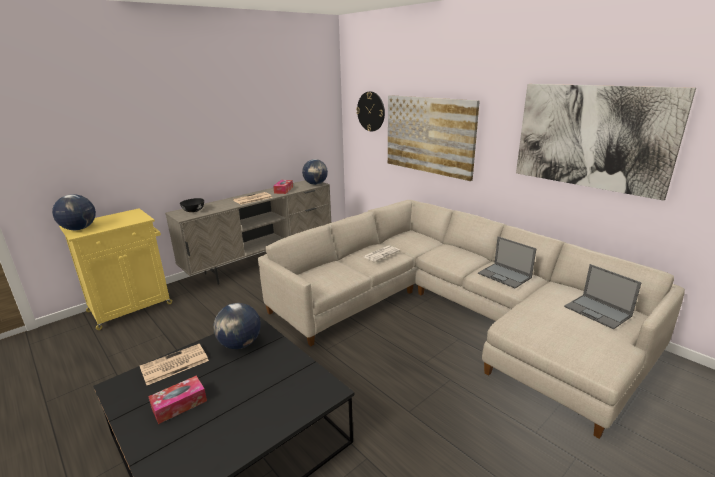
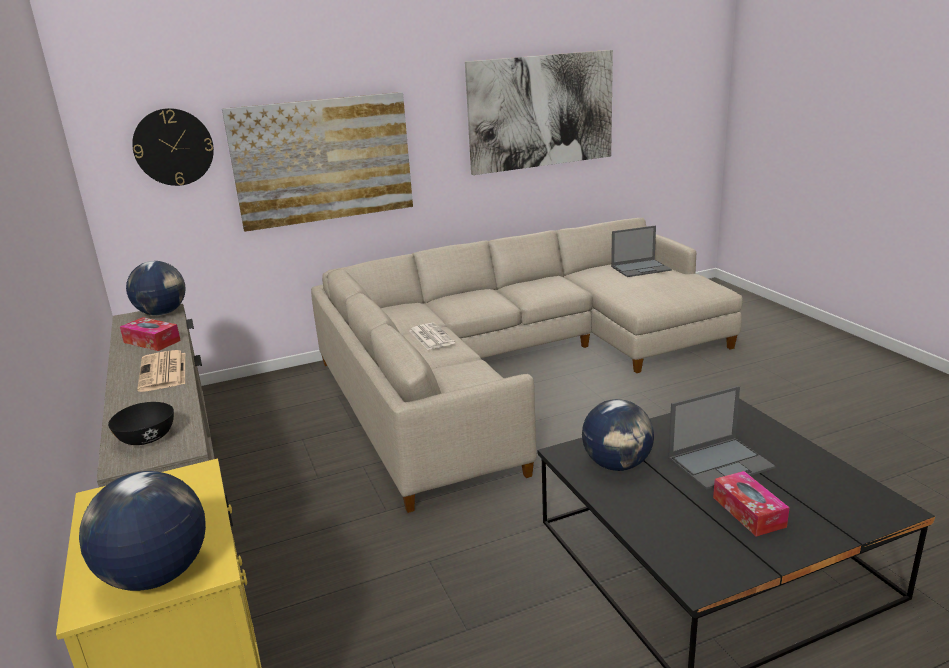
camera: 70 degrees left, 0 degrees up
(173, 365) = (654, 524): newspaper -> none
(505, 276) = (547, 286): laptop -> laptop (721, 462)

